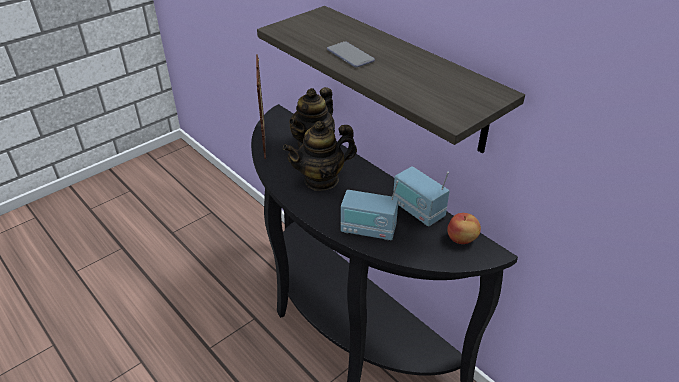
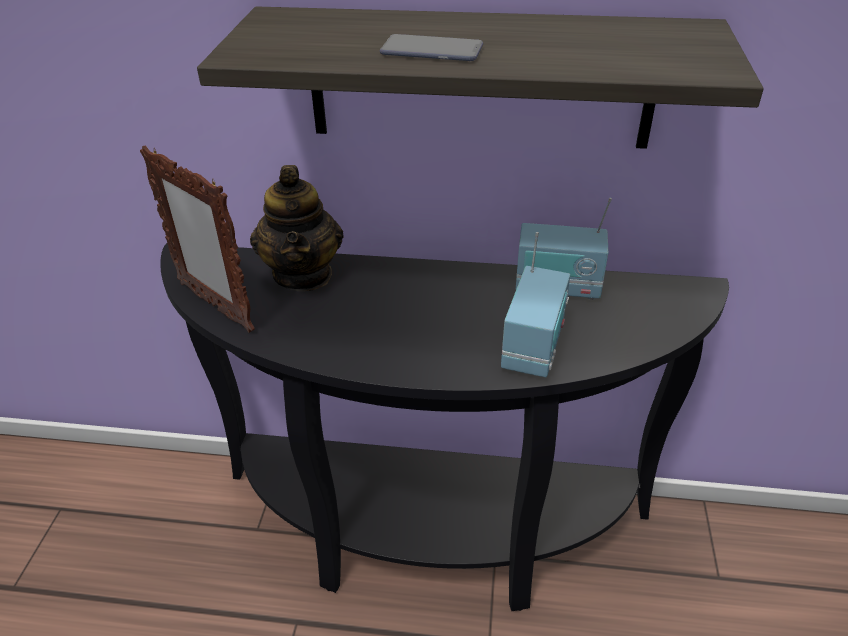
camera: 40 degrees left, 0 degrees up
(321, 179) = (380, 316): teapot -> none
(368, 230) = (534, 347): radio -> radio turned 45 degrees counterclockwise
(462, 239) = (650, 292): apple -> none

